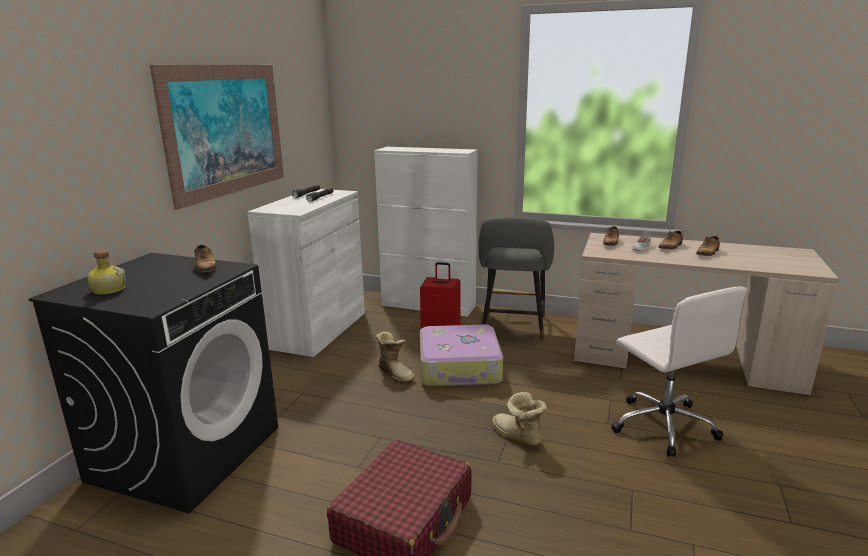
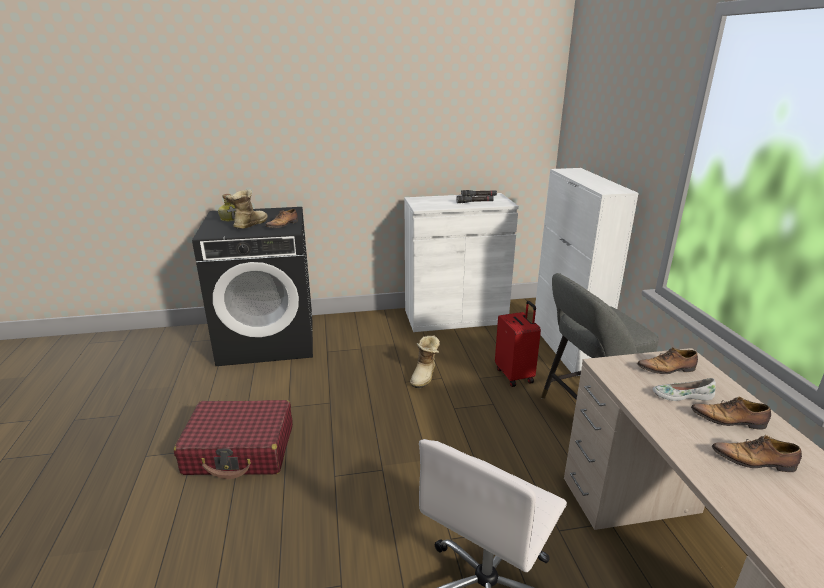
camera: 60 degrees right, 5 degrees up
(226, 130) = (397, 128): picture -> none
(460, 368) = (467, 405): suitcase -> none
(517, 436) = (379, 476): boot -> boot (248, 225)

